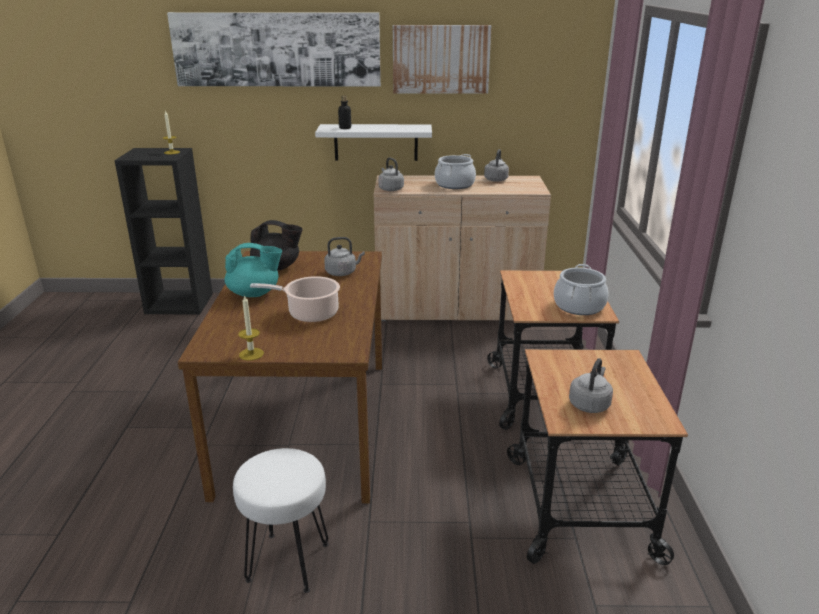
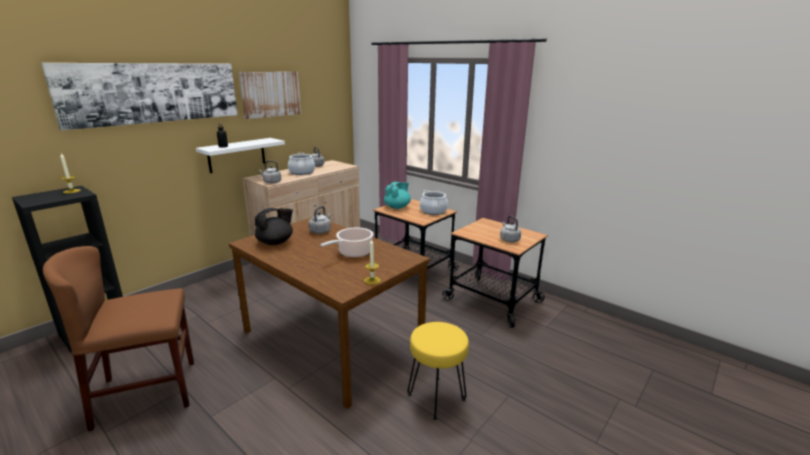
camera: 50 degrees left, 5 degrees down
(128, 378) = (147, 393): none -> brown chair
(255, 293) = (297, 258): turquoise teapot -> turquoise teapot (397, 207)
(287, 562) = (436, 398): white stool -> yellow stool

